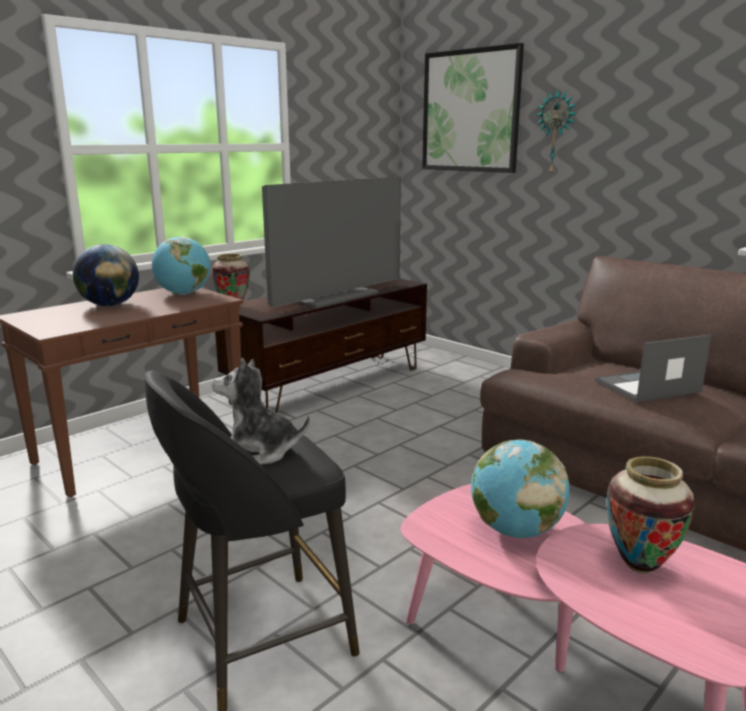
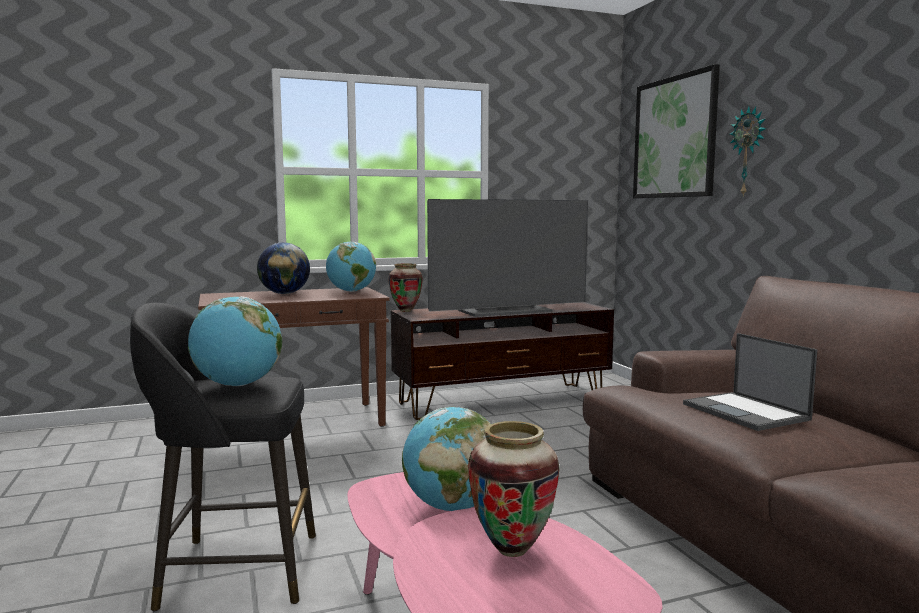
camera: 25 degrees right, 10 degrees down
(259, 452) = (238, 385): plush toy -> globe
(646, 387) = (746, 412): laptop -> laptop turned 120 degrees counterclockwise

